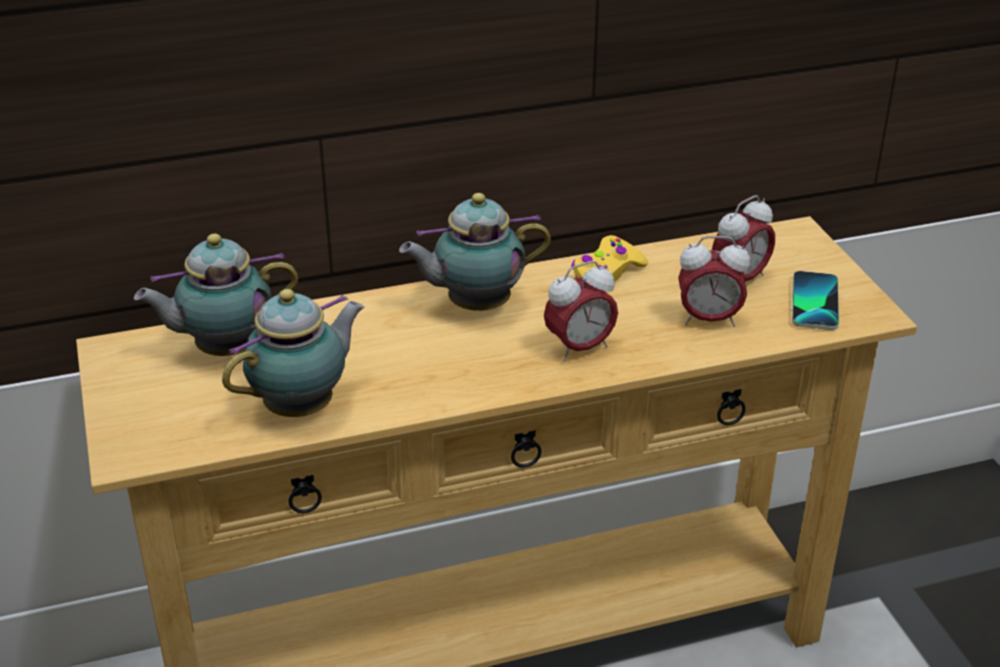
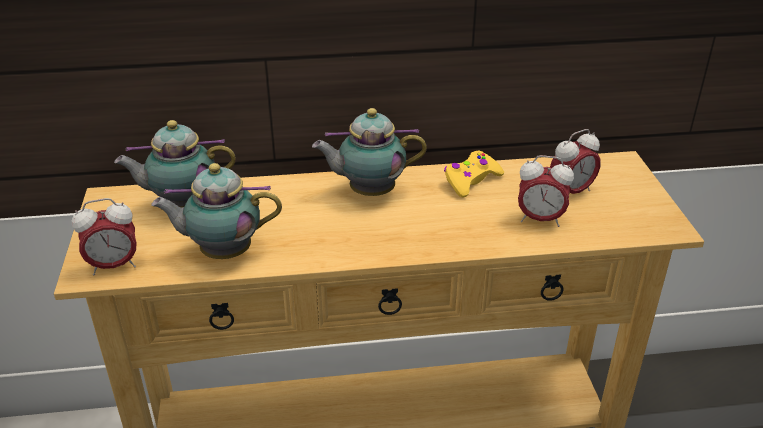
camera: 10 degrees right, 0 degrees up
(304, 406) = (222, 252): teapot -> teapot turned 150 degrees counterclockwise
(579, 348) = (436, 231): alarm clock -> alarm clock (114, 266)
(814, 302) = (625, 214): phone -> none

